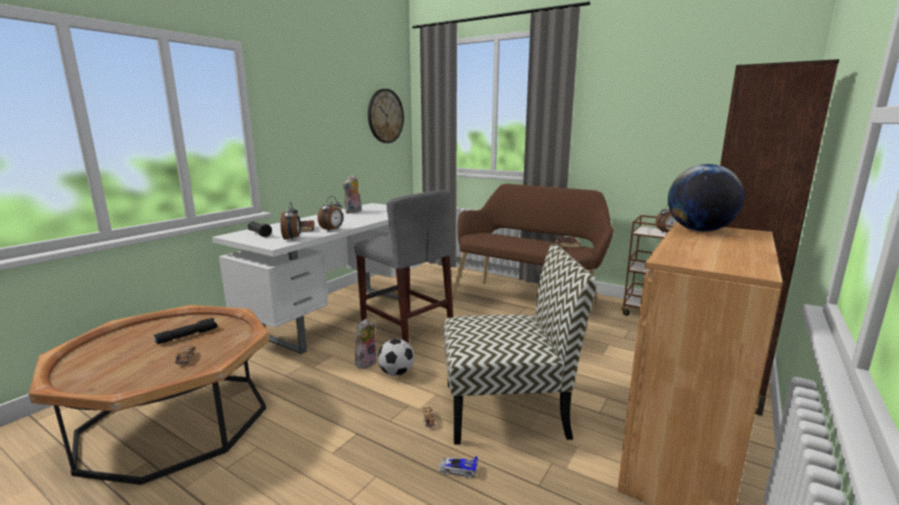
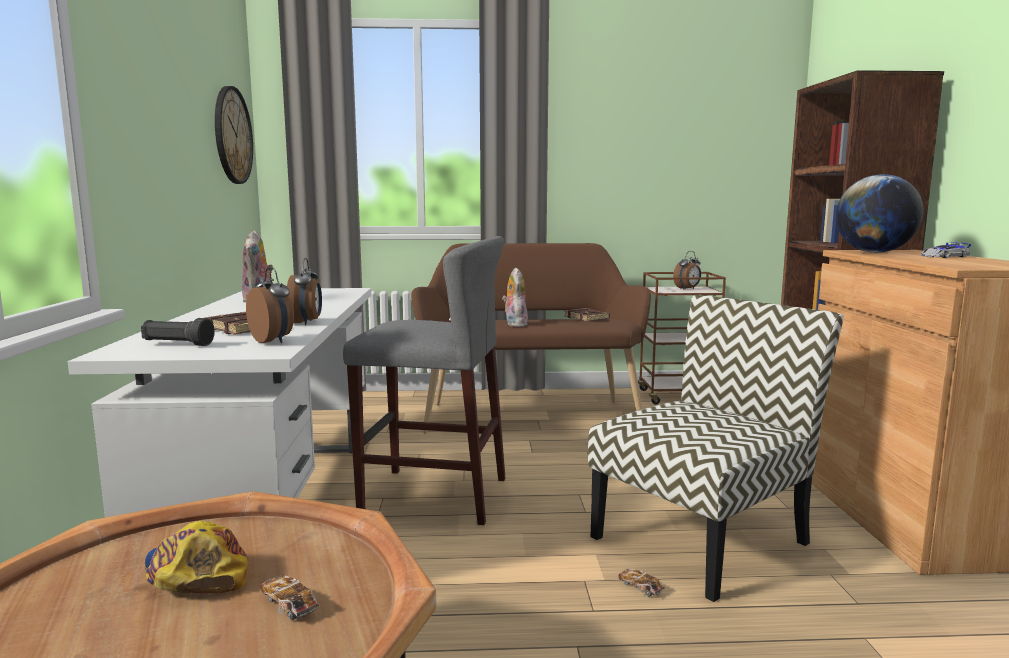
camera: 35 degrees left, 5 degrees down
(188, 336) = (196, 572): black flashlight -> cap
(365, 362) = (429, 550): plush toy -> plush toy (514, 324)
(396, 373) = (501, 548): football -> none
(458, 469) = (763, 627): toy car -> toy car (943, 256)

